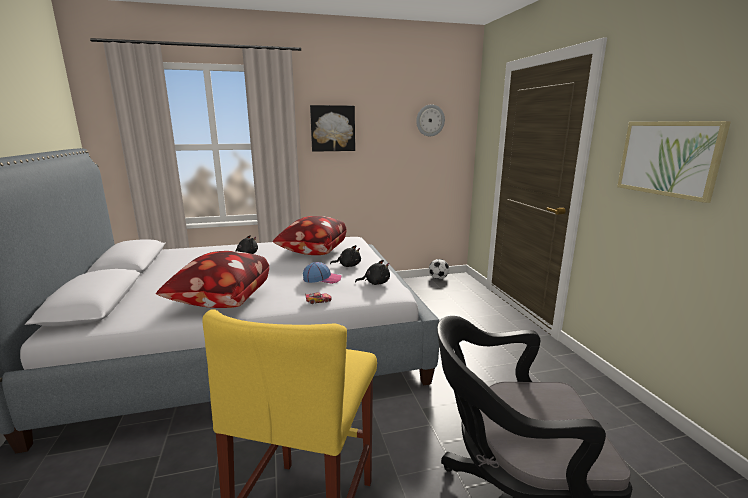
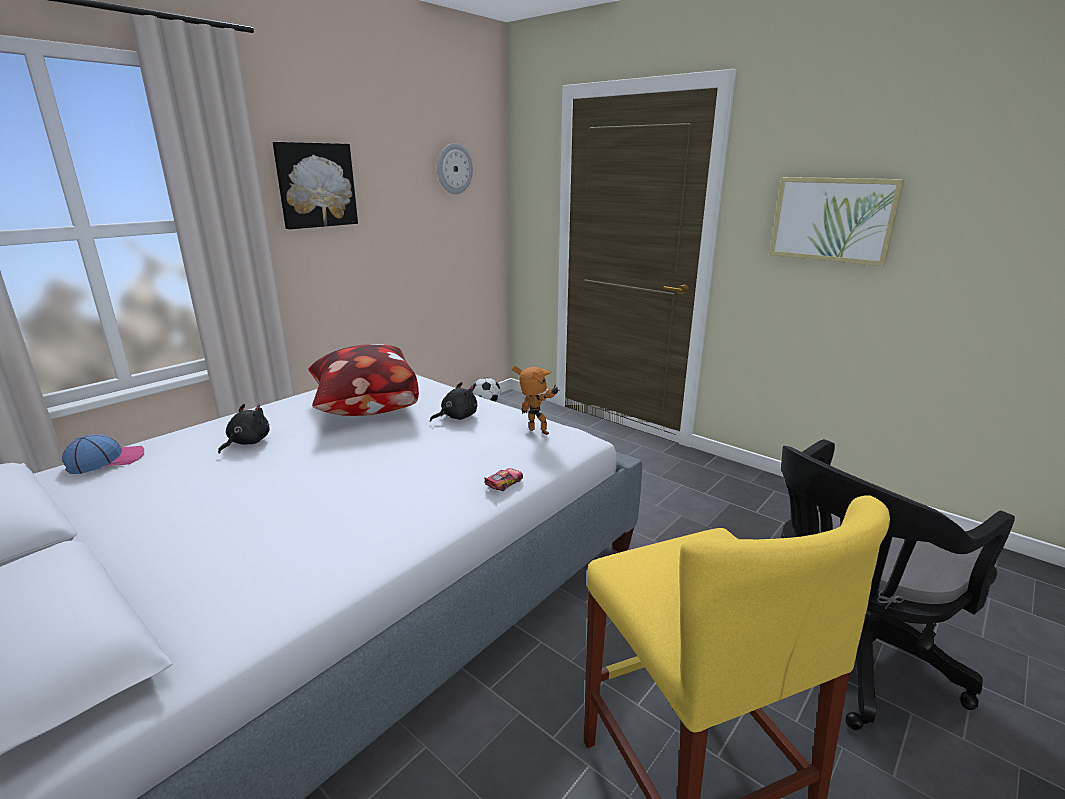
camera: 35 degrees left, 5 degrees up
(220, 302) = (348, 539): pillow -> none
(322, 278) = (458, 447): cap -> cap (106, 460)
(375, 283) = (537, 433): black plush toy -> toy robot

